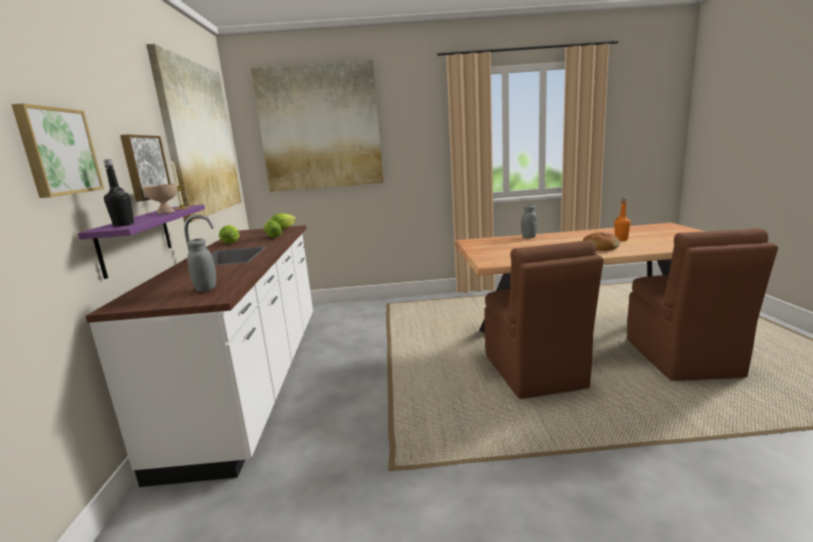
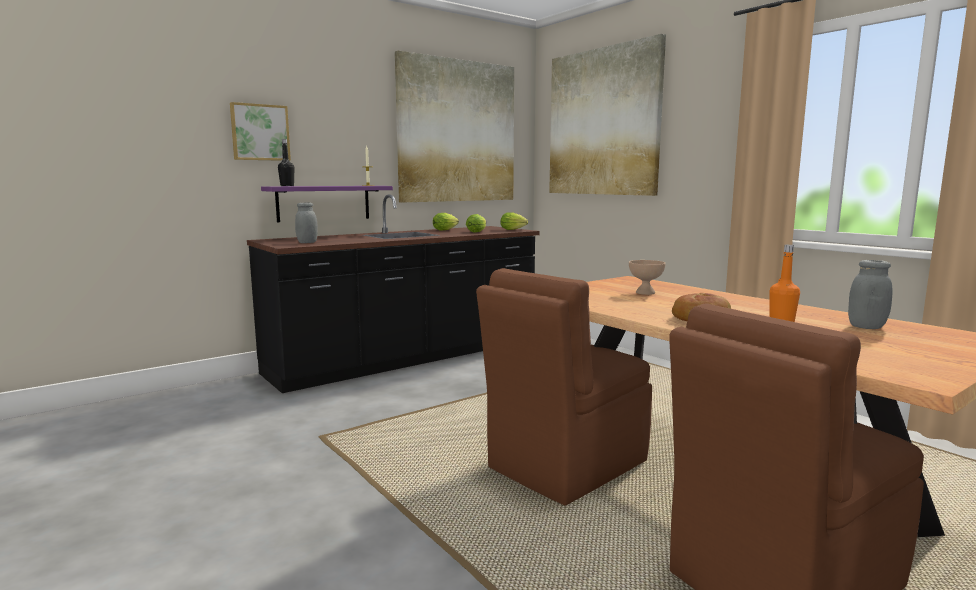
camera: 55 degrees right, 5 degrees down
(144, 167) = (355, 150): picture -> none
(165, 212) = (344, 185): beige bowl -> beige bowl (645, 292)
(256, 379) = (408, 358): white counter -> black counter
(529, 237) = (701, 292): grey jar -> grey jar (866, 327)

